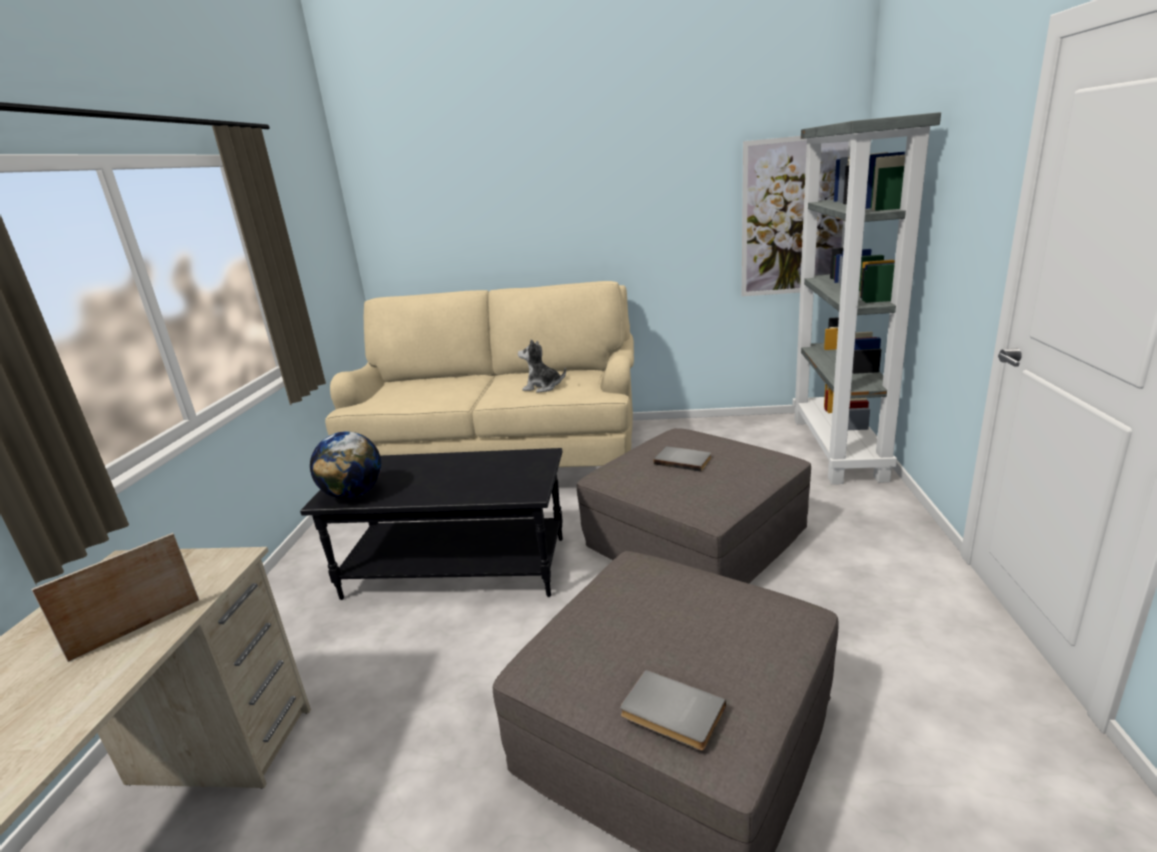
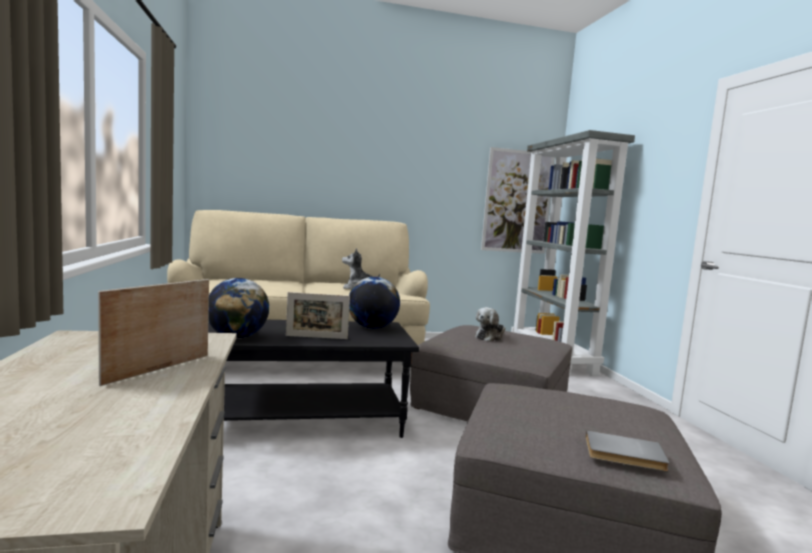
camera: 20 degrees left, 15 degrees down
(438, 489) = (316, 337): none -> picture frame
(518, 464) = (372, 328): none -> globe
(683, 460) = (490, 337): grey book -> plush toy

